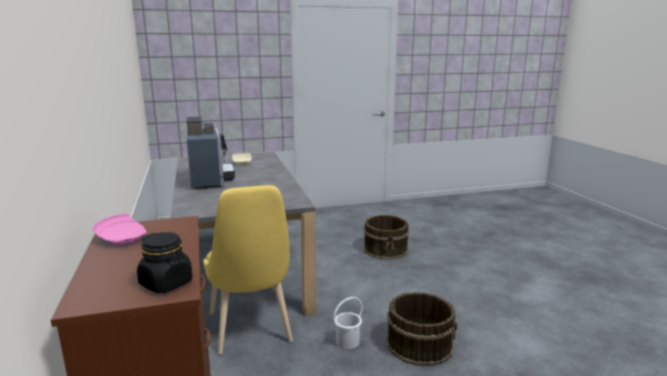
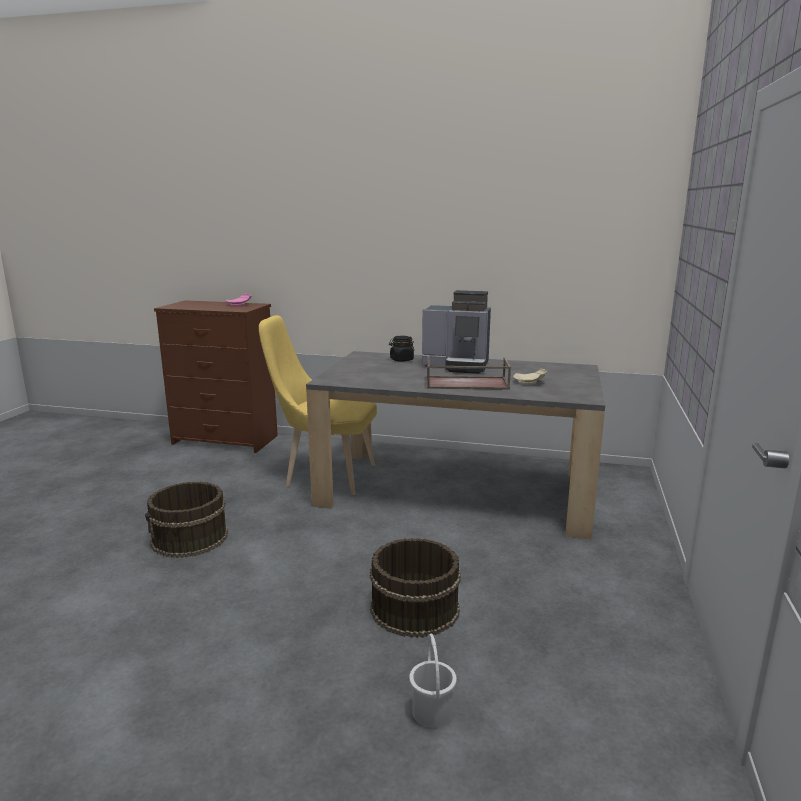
camera: 120 degrees right, 0 degrees up
(166, 283) = (176, 306): black jar -> black jar (401, 360)
(260, 173) = (466, 383): none -> brown tray
(348, 342) = (249, 508): white bucket -> white bucket (431, 712)

